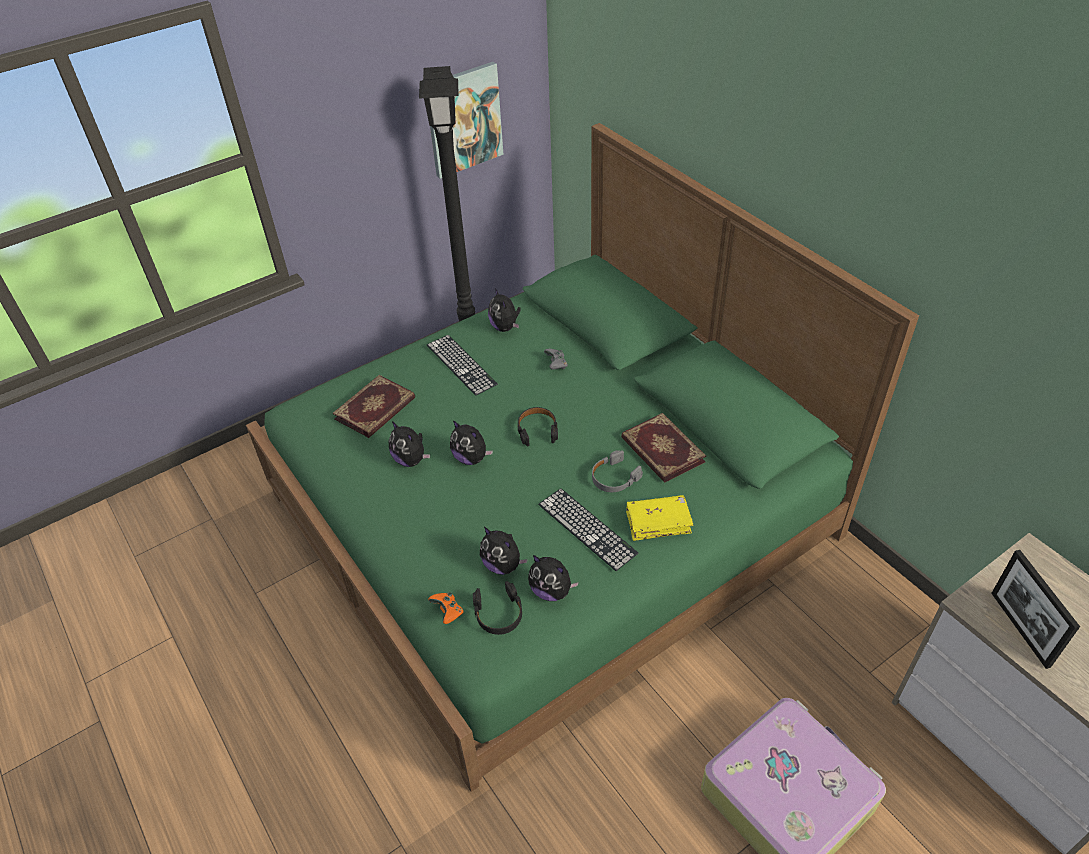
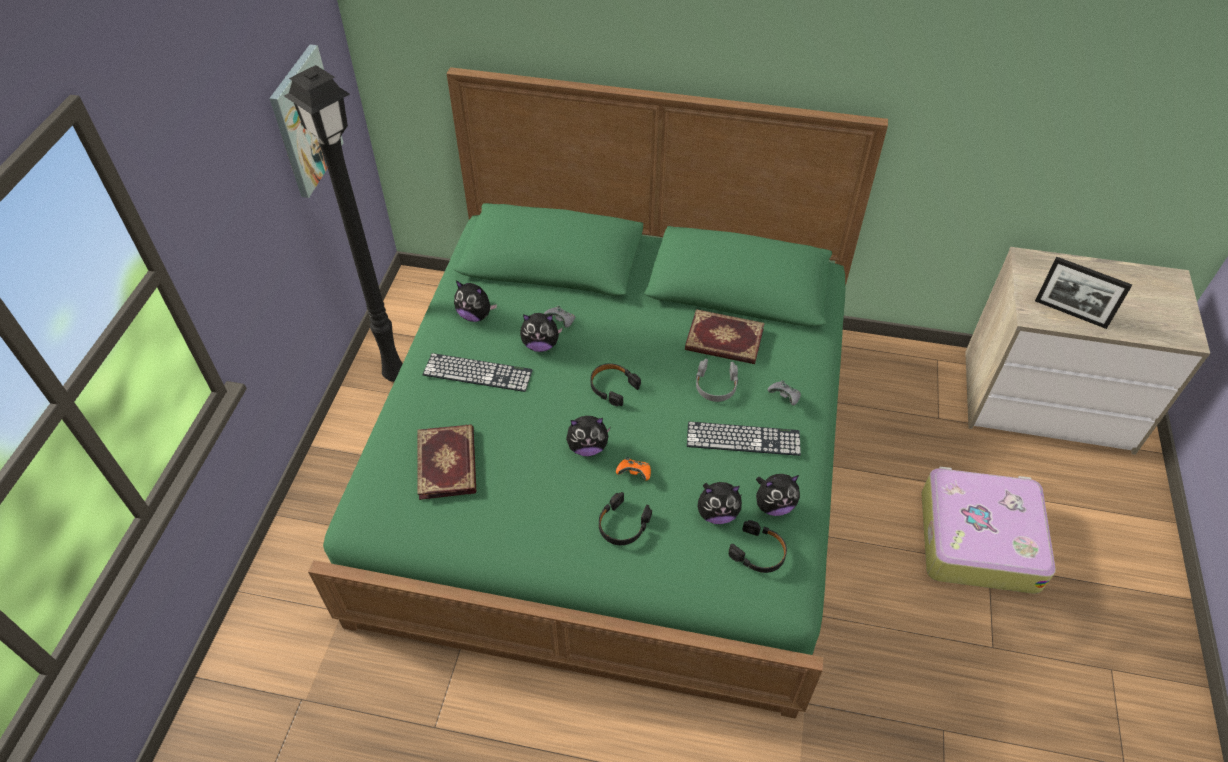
camera: 45 degrees left, 5 degrees up
(411, 460) = (537, 485): plush toy -> plush toy (541, 345)
(431, 524) = (622, 525): none -> black headphones
(448, 612) = (721, 582): orange game controller -> orange game controller (634, 474)
(658, 522) = (784, 397): yellow book -> grey game controller

